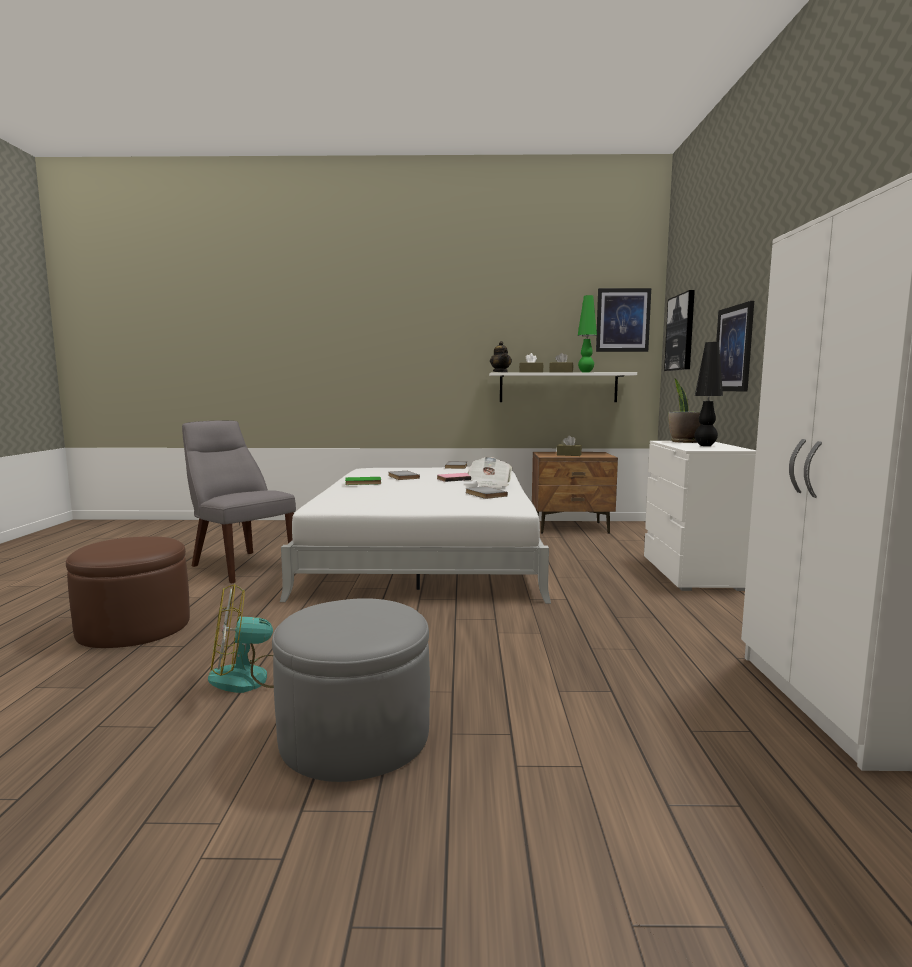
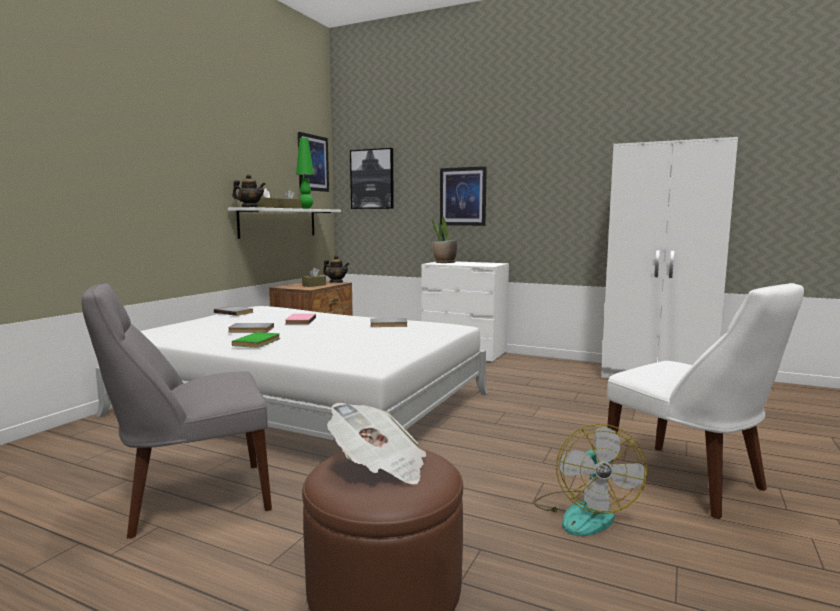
camera: 65 degrees left, 0 degrees up
(355, 735) = (690, 482): grey ottoman -> white chair
(489, 486) = (348, 319): newspaper -> newspaper (379, 467)
(604, 455) = (336, 282): none -> teapot
(705, 445) = (471, 263): black table lamp -> none

